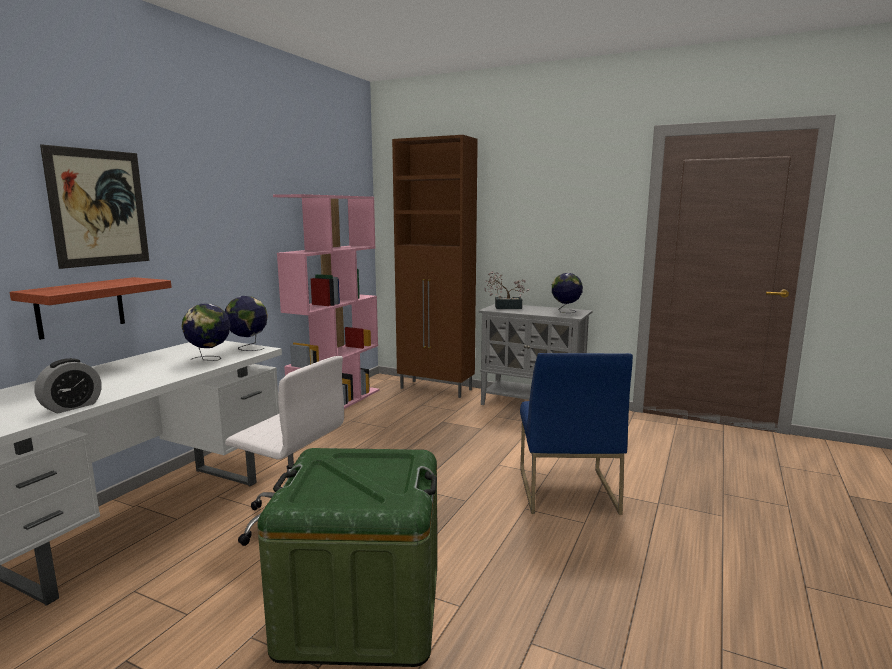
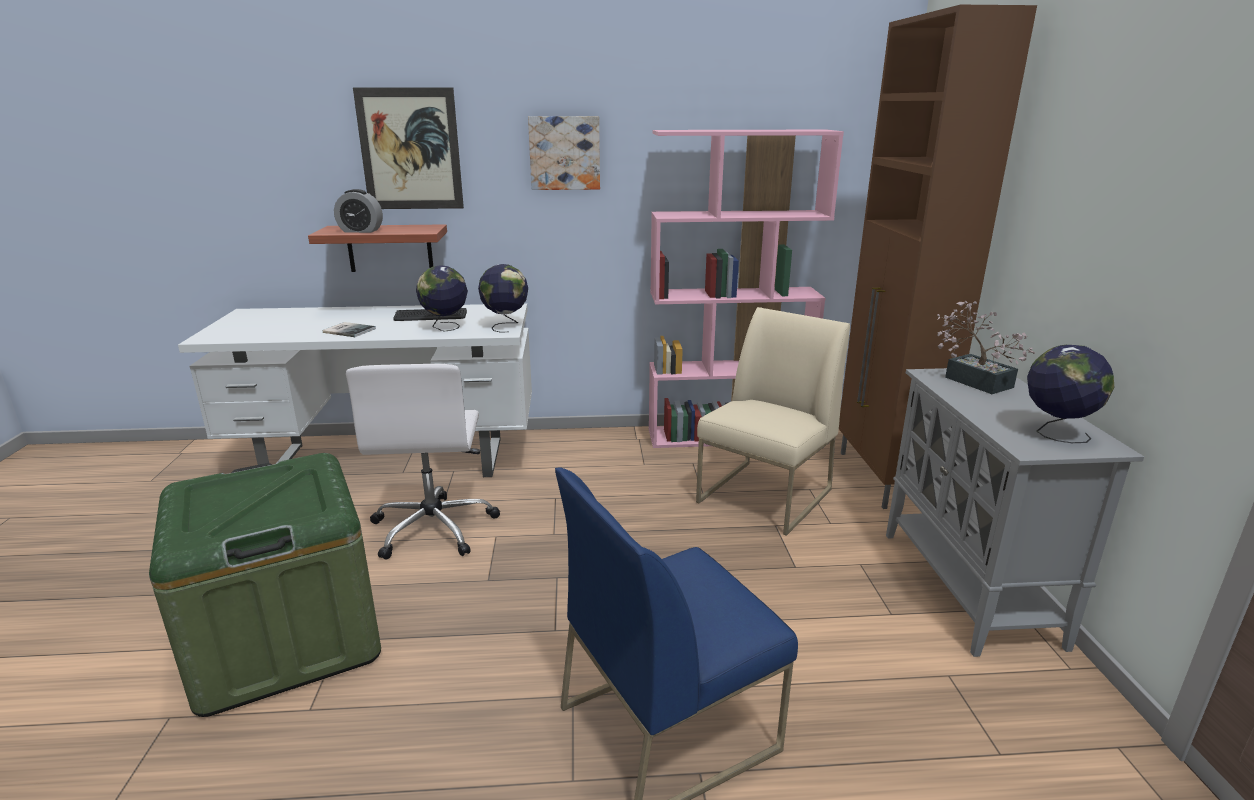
camera: 60 degrees right, 10 degrees up
(72, 407) = (275, 337): alarm clock -> alarm clock (360, 231)
(131, 383) = (349, 330): none -> book
(164, 359) = (430, 316): none -> keyboard
(219, 211) = (564, 153): none -> picture
(414, 415) = (765, 497): none -> beige chair

